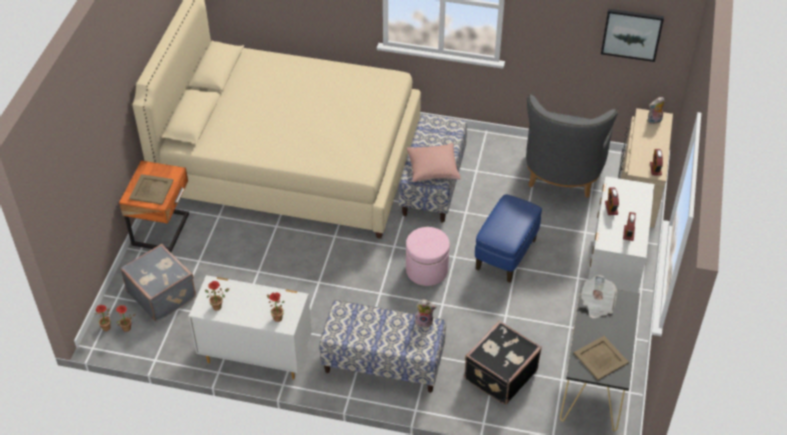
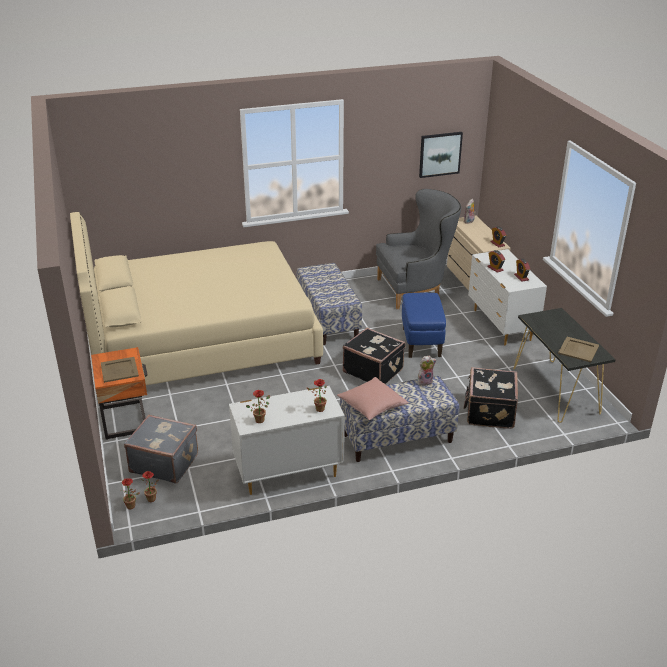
camera: 30 degrees left, 15 degrees down
(427, 270) = (373, 370): pink ottoman -> black suitcase
(433, 169) = (338, 295): pink pillow -> pink pillow (372, 406)
(561, 178) = (416, 290): grey armchair -> grey armchair turned 90 degrees counterclockwise
(597, 304) = (541, 322): newspaper -> none

